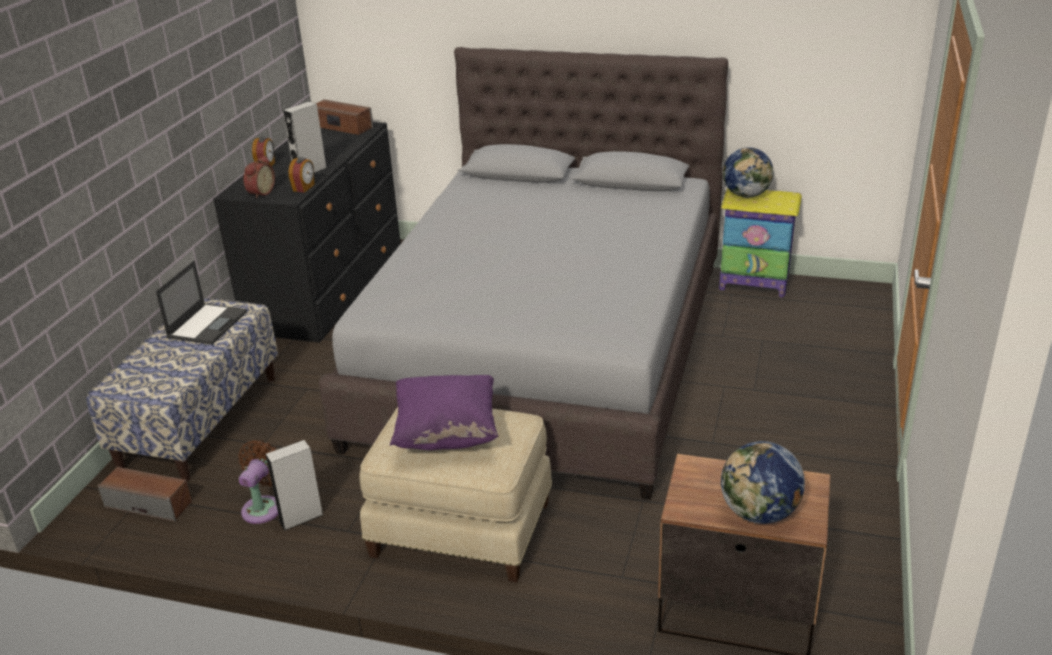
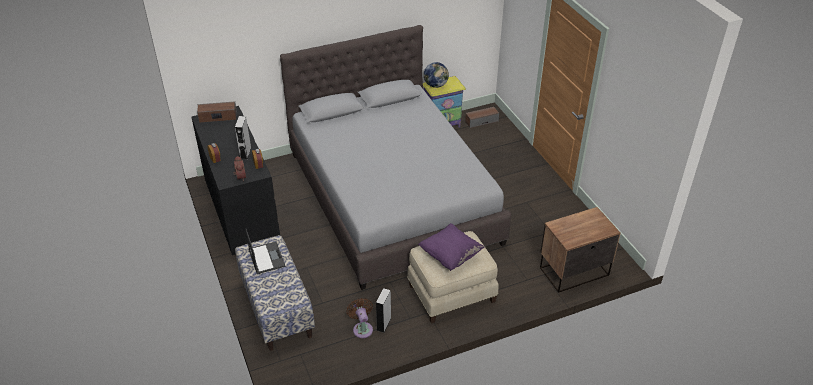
camera: 40 degrees left, 10 degrees up
(149, 504) = (308, 355): speaker -> speaker (481, 121)
(759, 513) = (592, 232): globe -> none

